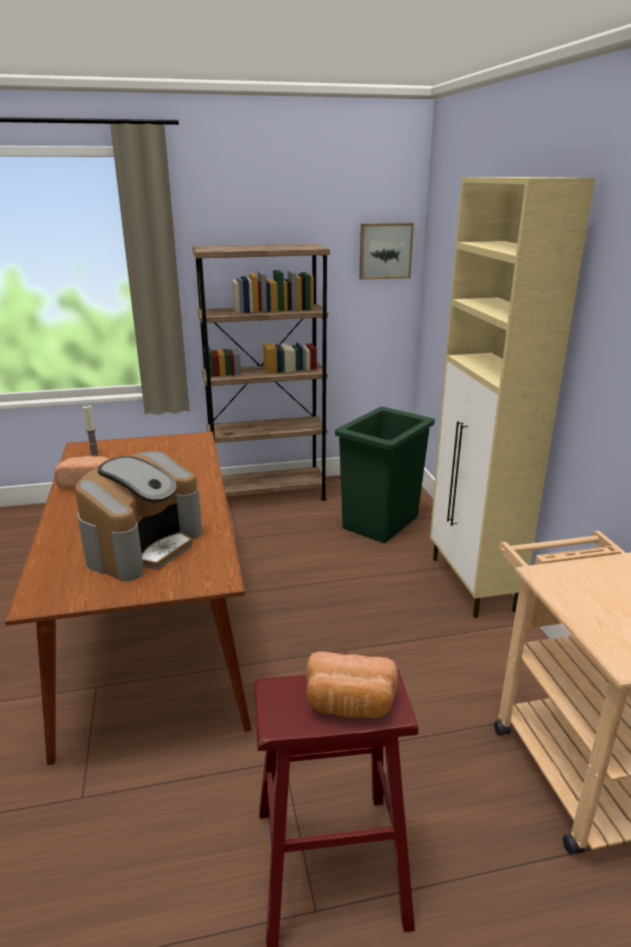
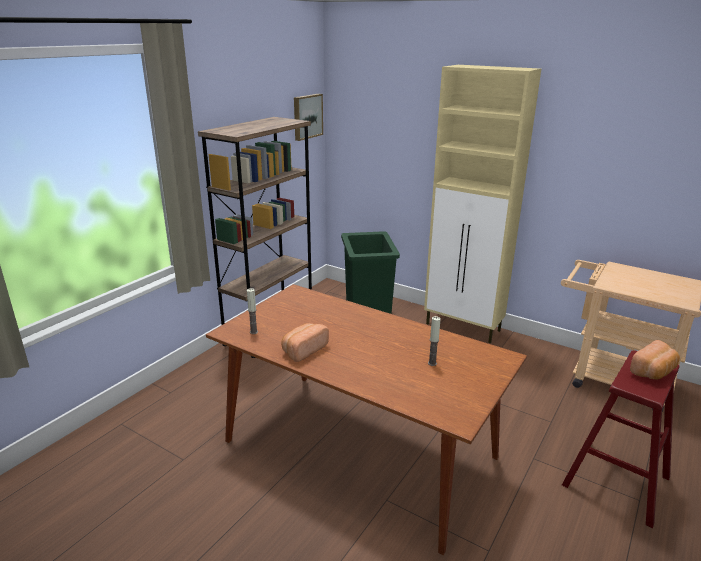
camera: 45 degrees left, 0 degrees up
(143, 545) = (432, 363): coffee machine -> candle

